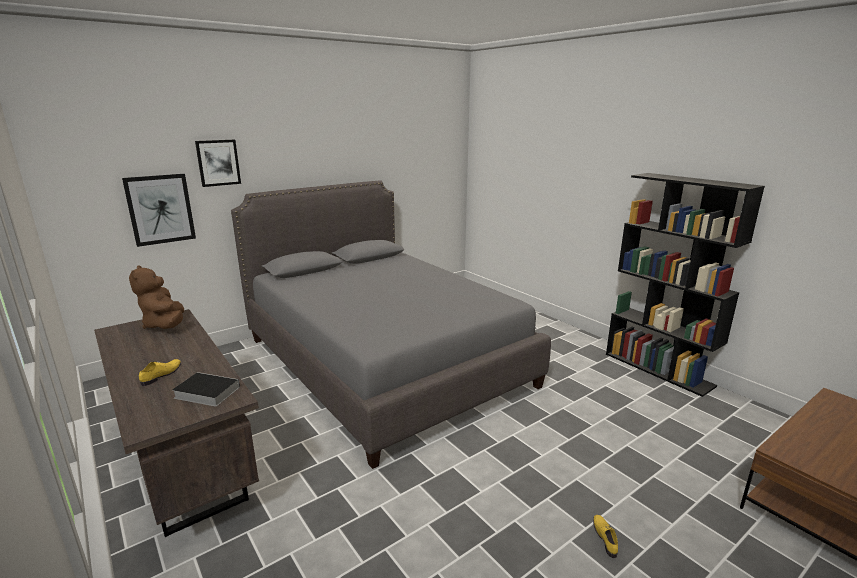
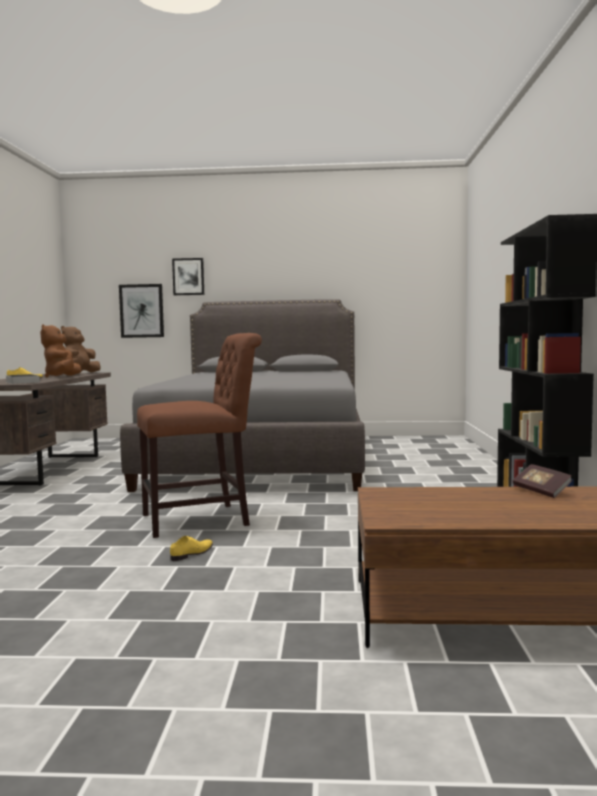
camera: 40 degrees right, 15 degrees down
(190, 349) = (62, 377): none -> brown plush toy
(519, 483) = (202, 519): none -> brown chair
(822, 410) = (541, 491): none -> book

